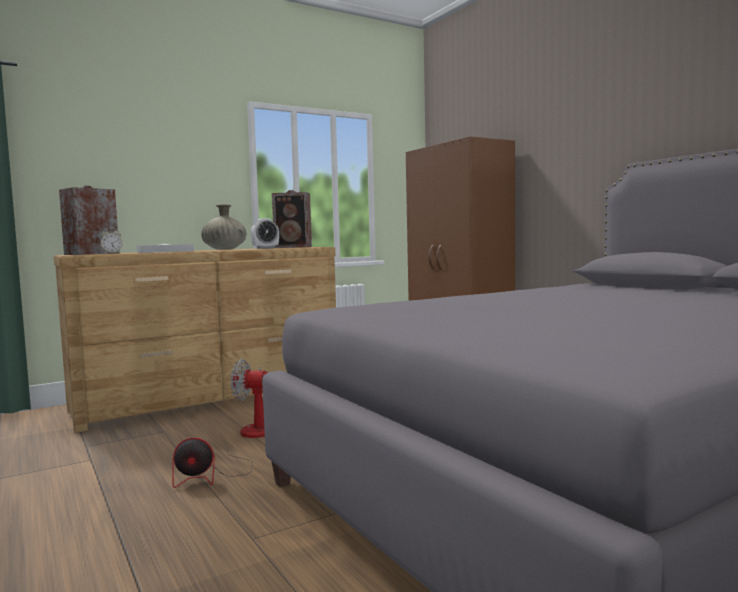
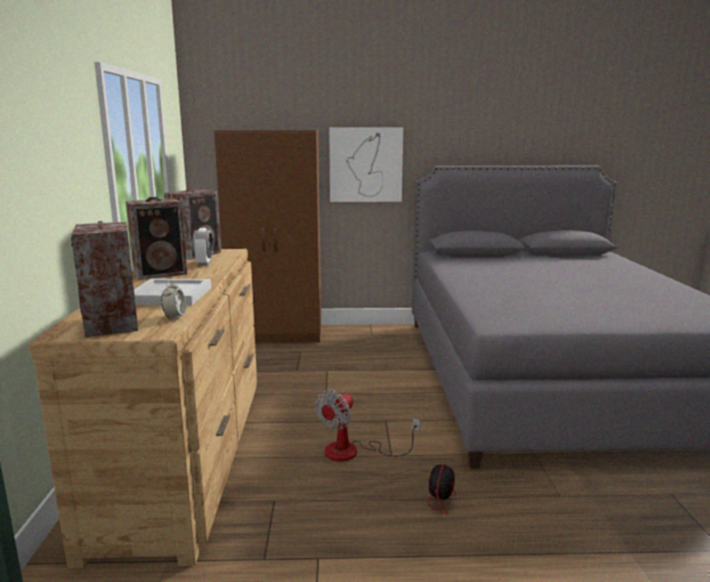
camera: 60 degrees left, 10 degrees up
(224, 249) = (162, 273): beige vase -> speaker
(561, 173) = (365, 164): none -> picture

